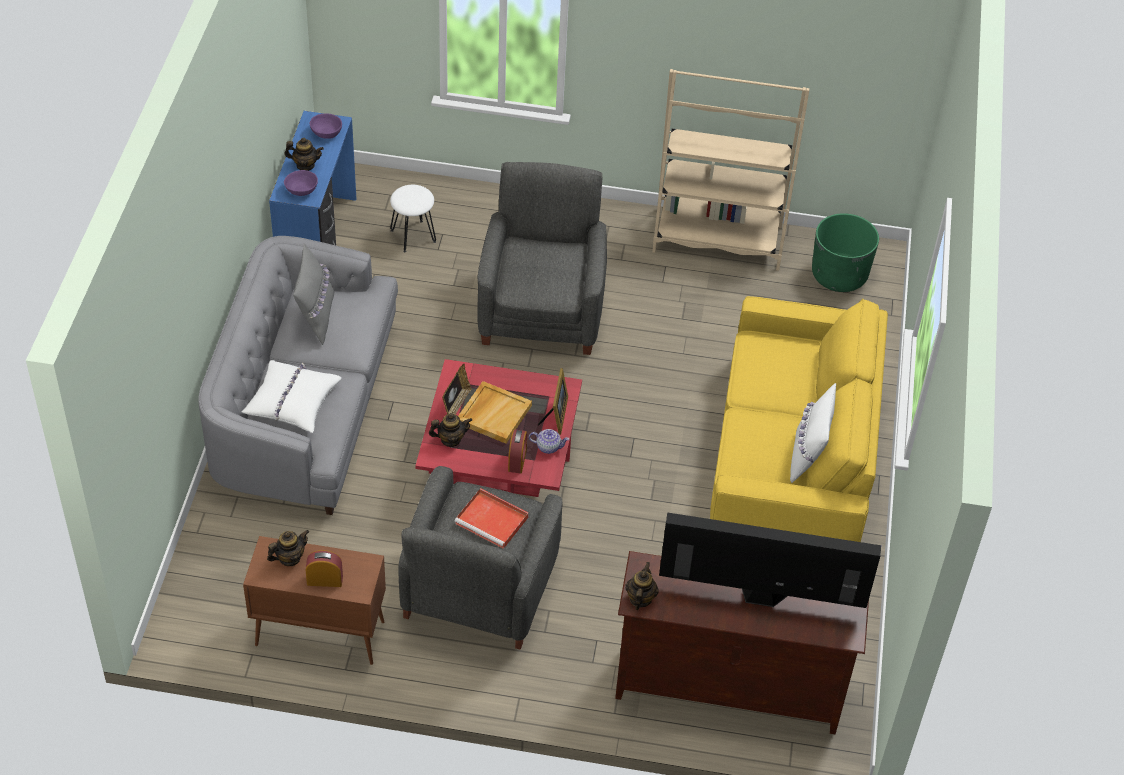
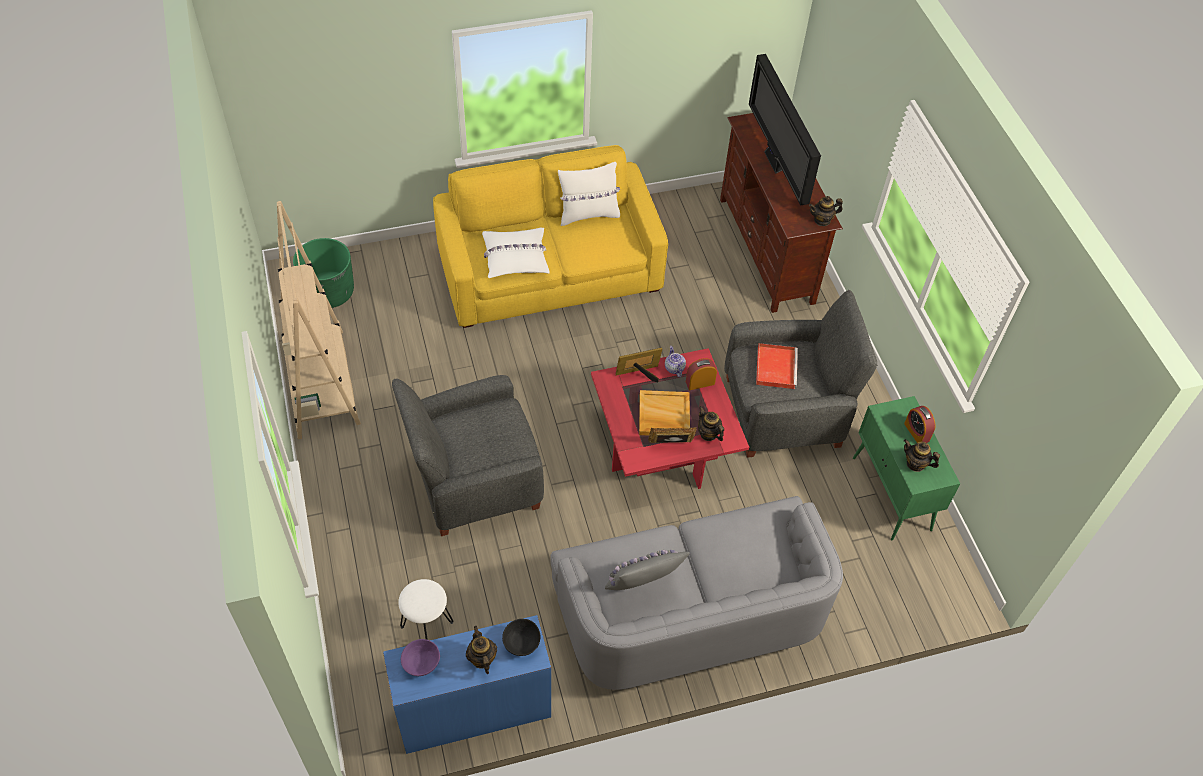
camera: 115 degrees left, 5 degrees up
(292, 401) = (750, 557): white pillow -> white pillow (515, 258)
(302, 190) = (521, 642): purple bowl -> black bowl
(318, 633) = (892, 494): brown cabinet -> green cabinet

